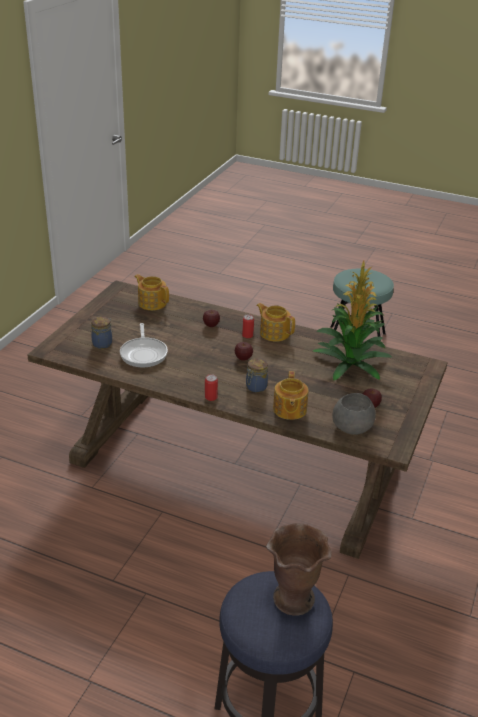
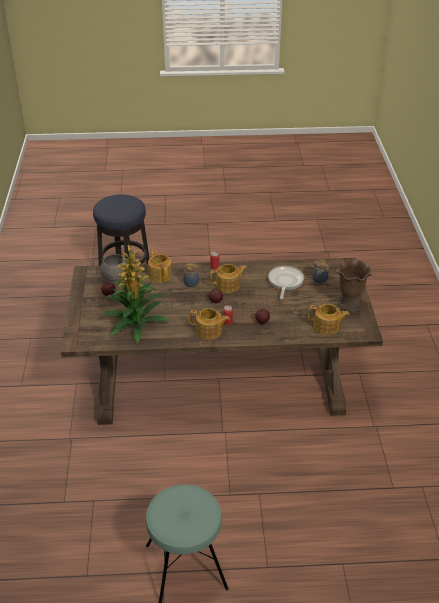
camera: 155 degrees right, 5 degrees up
(144, 353) = (285, 282): frying pan -> frying pan turned 45 degrees clockwise
(213, 370) = (228, 286): none -> teapot
(293, 599) = (113, 209): brown vase -> brown vase (349, 304)

